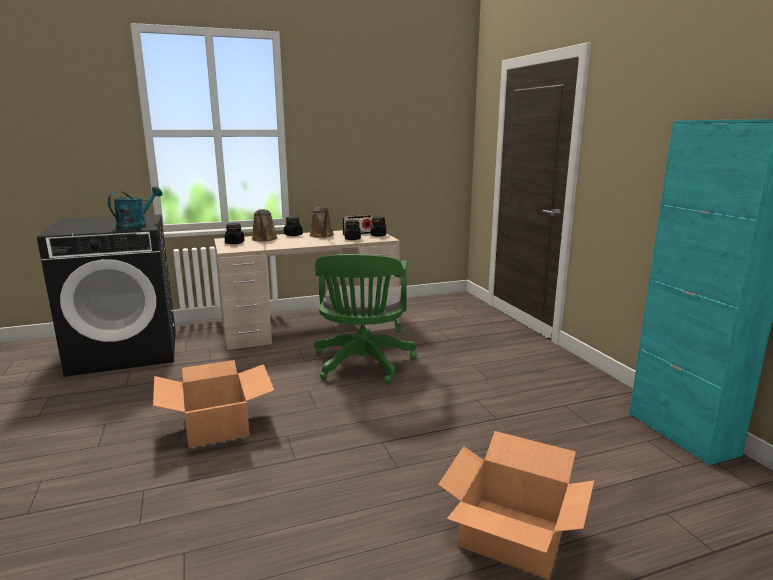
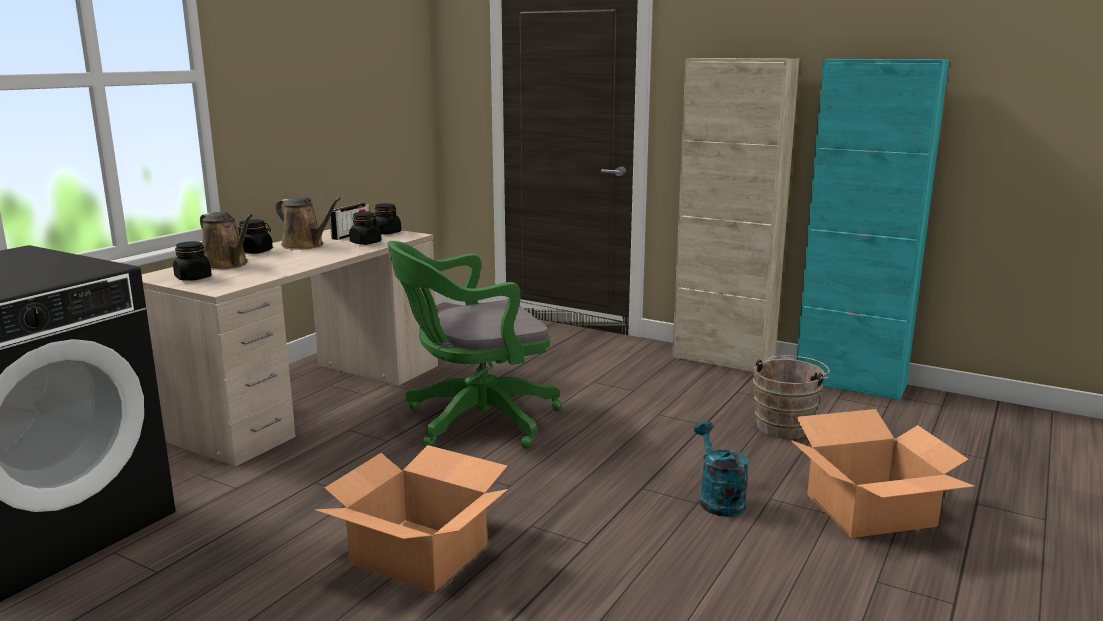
camera: 40 degrees left, 0 degrees up
(136, 226) = (75, 268): turquoise watering can -> turquoise watering can (718, 499)
(362, 365) = (474, 421): green office chair -> green office chair turned 105 degrees clockwise
(559, 444) = (786, 426): none -> brown bucket
(595, 379) = (723, 360): none -> beige cabinet

